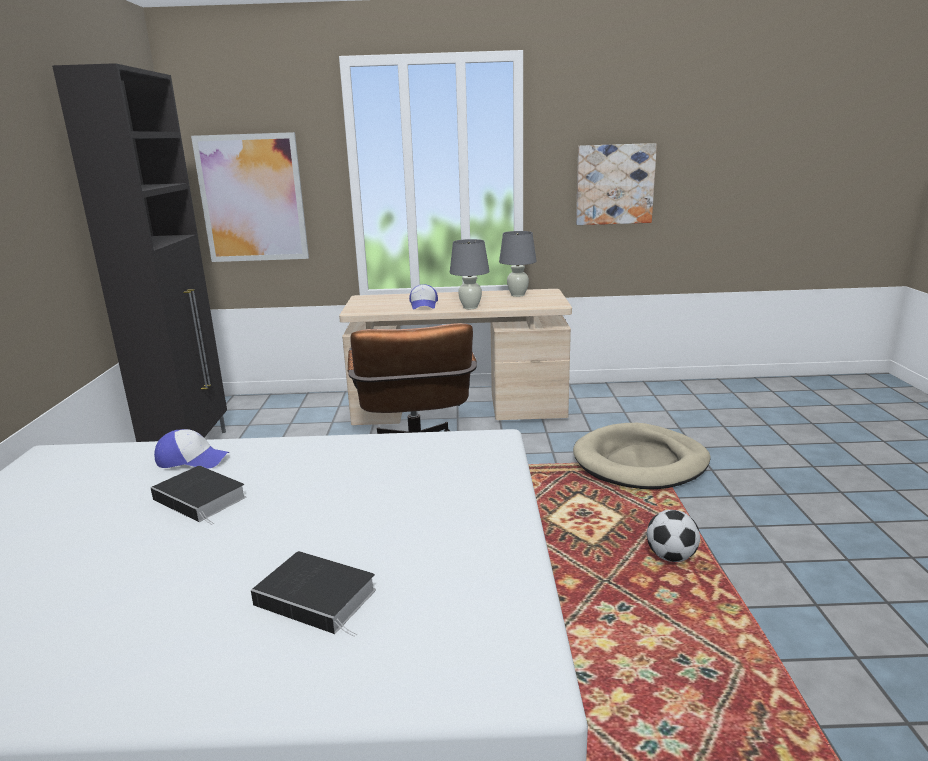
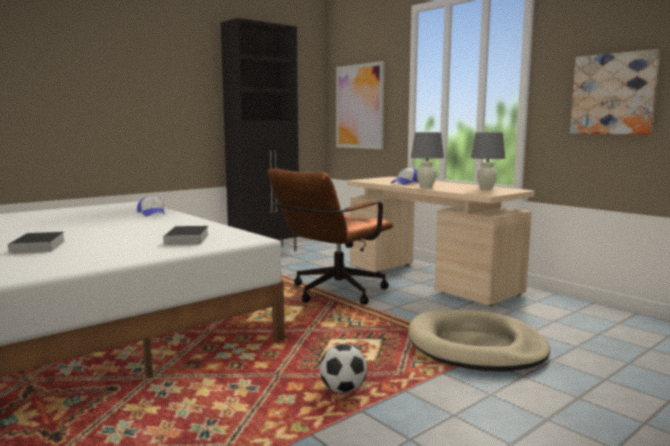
camera: 50 degrees right, 10 degrees down
(202, 499) = (115, 221): book -> book (187, 239)

